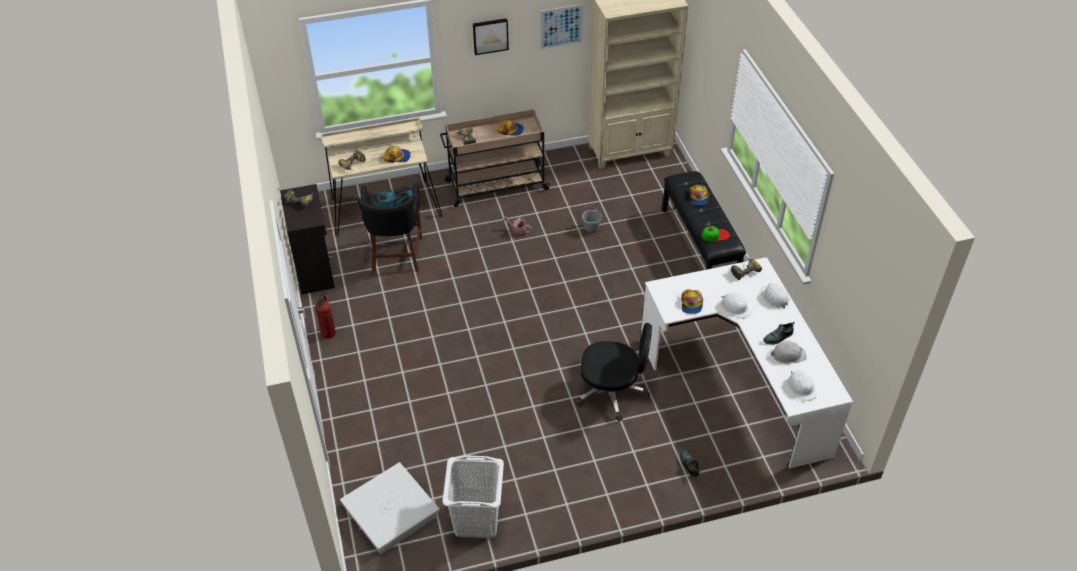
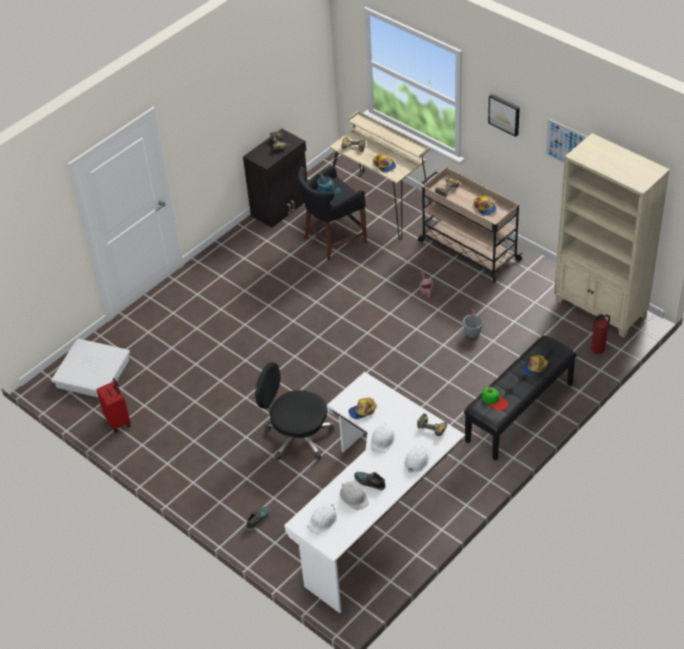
camera: 60 degrees right, 0 degrees up
(328, 333) = (225, 251): fire extinguisher -> fire extinguisher (598, 349)
(477, 519) = (118, 421): white laundry basket -> red suitcase
(612, 392) = (297, 437): black office chair -> black office chair turned 135 degrees clockwise

